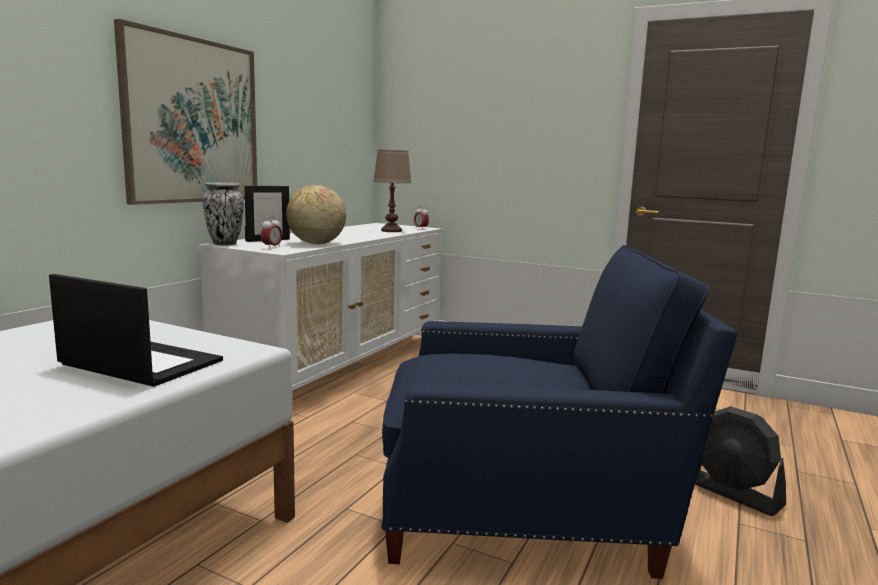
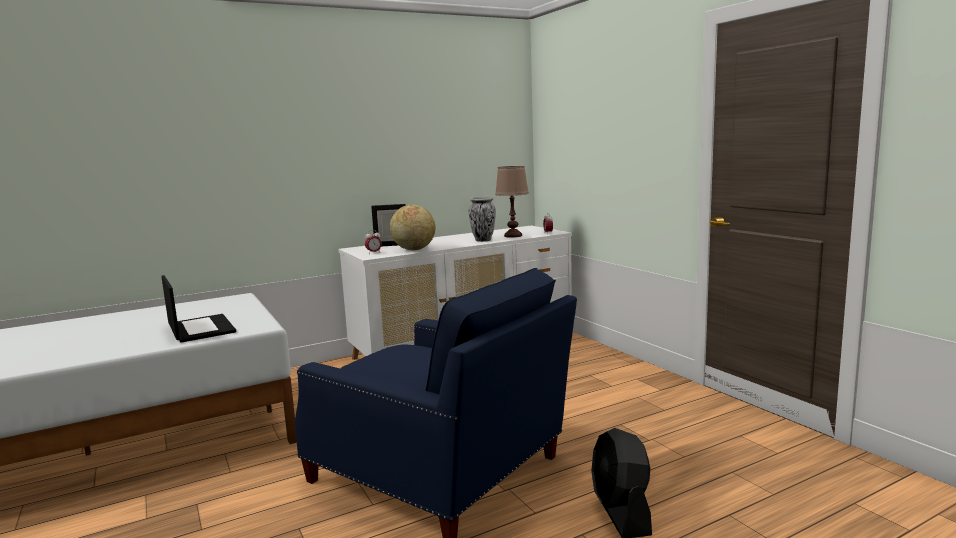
camera: 35 degrees right, 0 degrees up
(192, 121) = (335, 162): picture -> none
(224, 244) = (353, 248): vase -> vase (483, 240)

